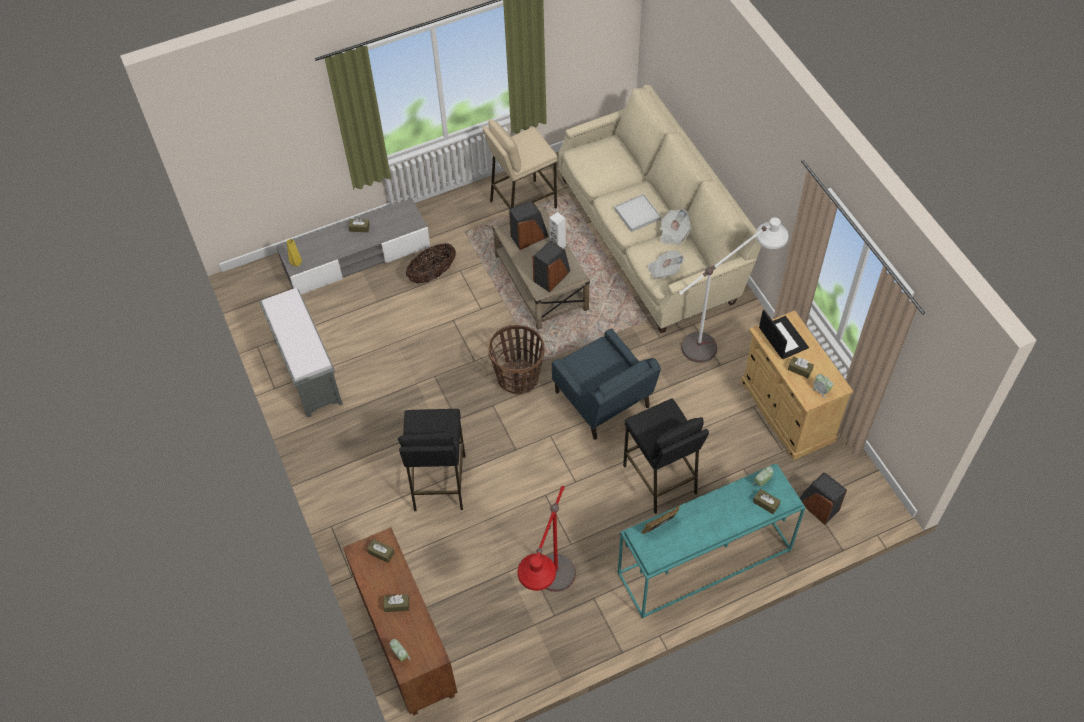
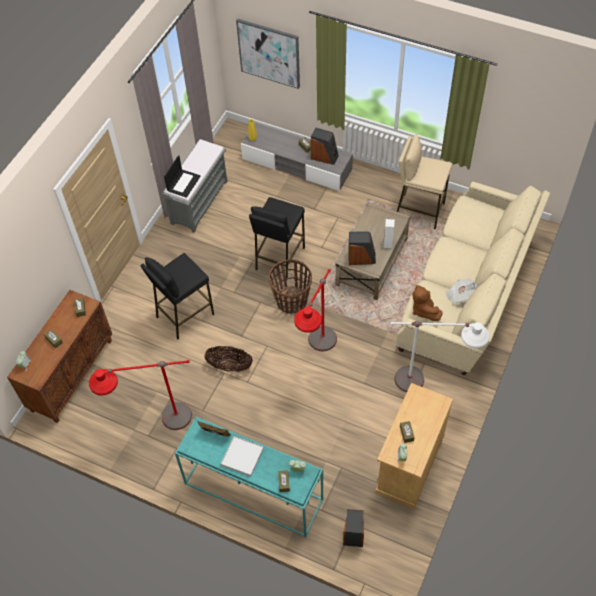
camera: 50 degrees right, 0 degrees up
(265, 149) = (269, 53): none -> picture
(432, 274) = (322, 207): basket -> basket (229, 366)
(529, 237) = (379, 225): speaker -> speaker (324, 156)
(603, 401) = (317, 356): blue armchair -> red floor lamp
(637, 214) = (452, 265): white tray -> white tray (242, 457)
(660, 479) = (290, 426): black stool -> black stool (279, 258)
(664, 270) = (424, 310): newspaper -> brown plush toy
(782, 337) = (422, 406): laptop -> laptop (183, 183)

